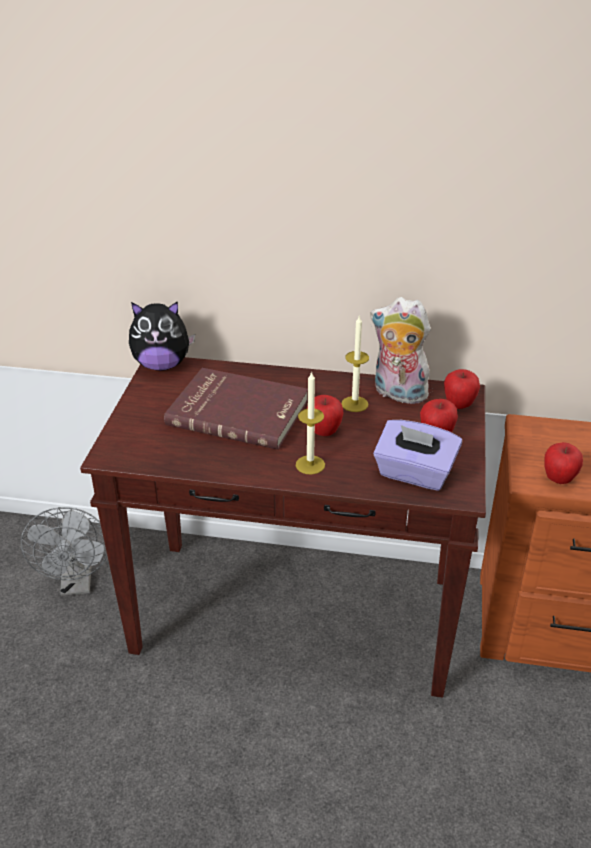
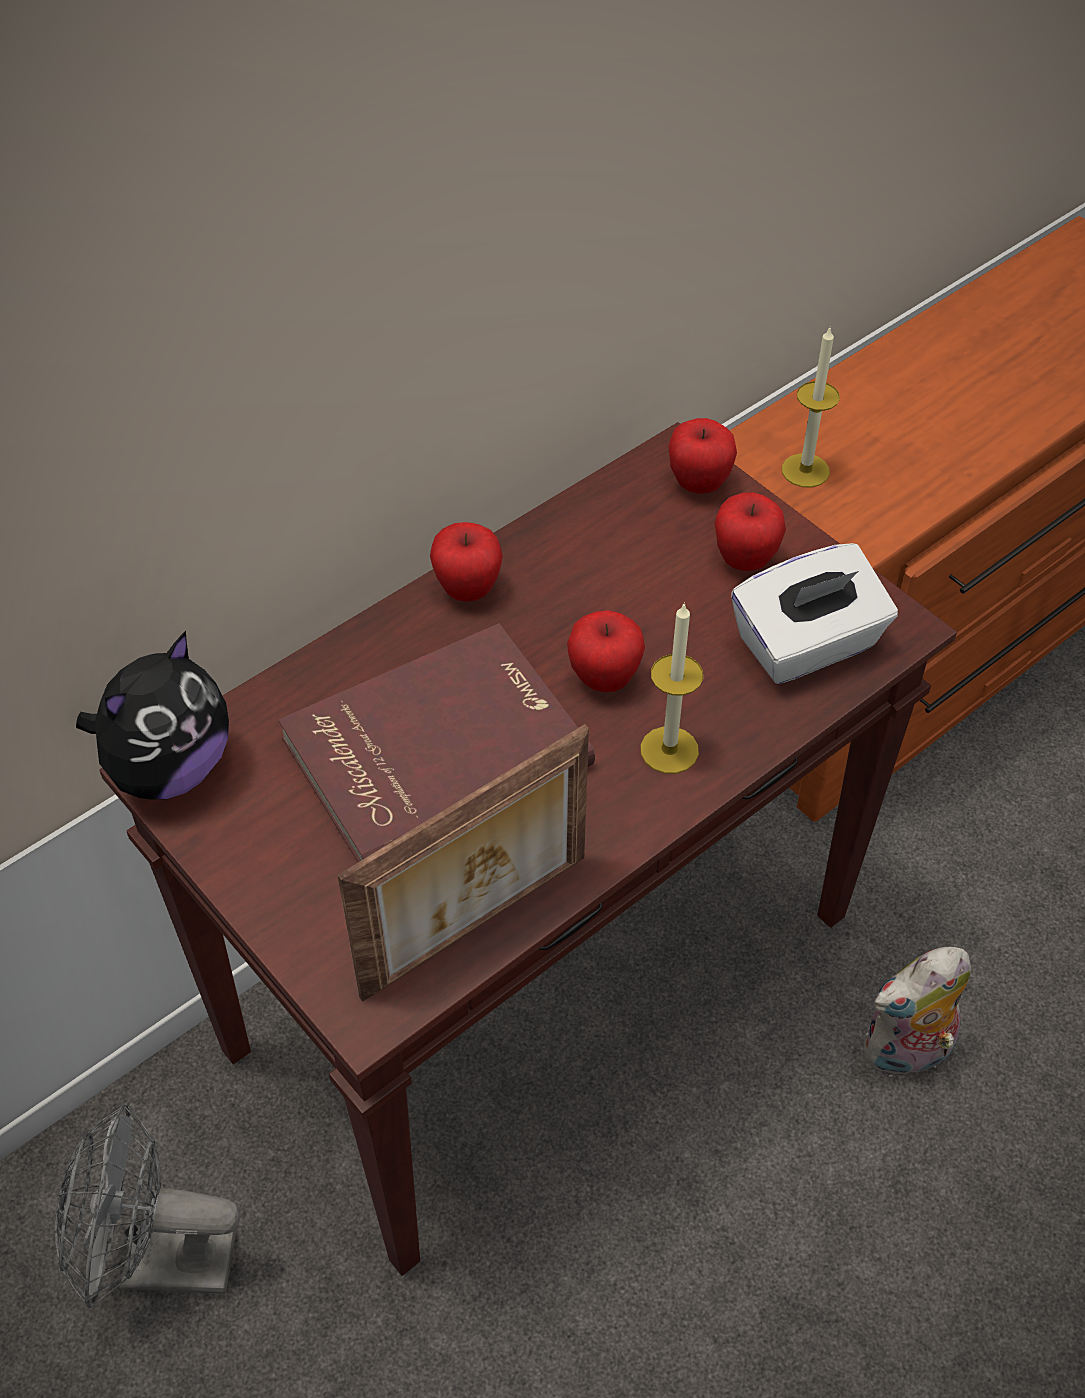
camera: 50 degrees left, 15 degrees up
(77, 584) = (159, 1263): grey fan -> grey fan turned 150 degrees clockwise
(170, 461) = (478, 929): none -> picture frame
(354, 404) = (571, 594): candle -> candle (805, 470)
(397, 394) = (599, 528): plush toy -> plush toy (906, 1054)
(414, 474) = (807, 645): purple tissue box -> white tissue box
(558, 479) = (894, 503): apple -> apple (468, 589)

